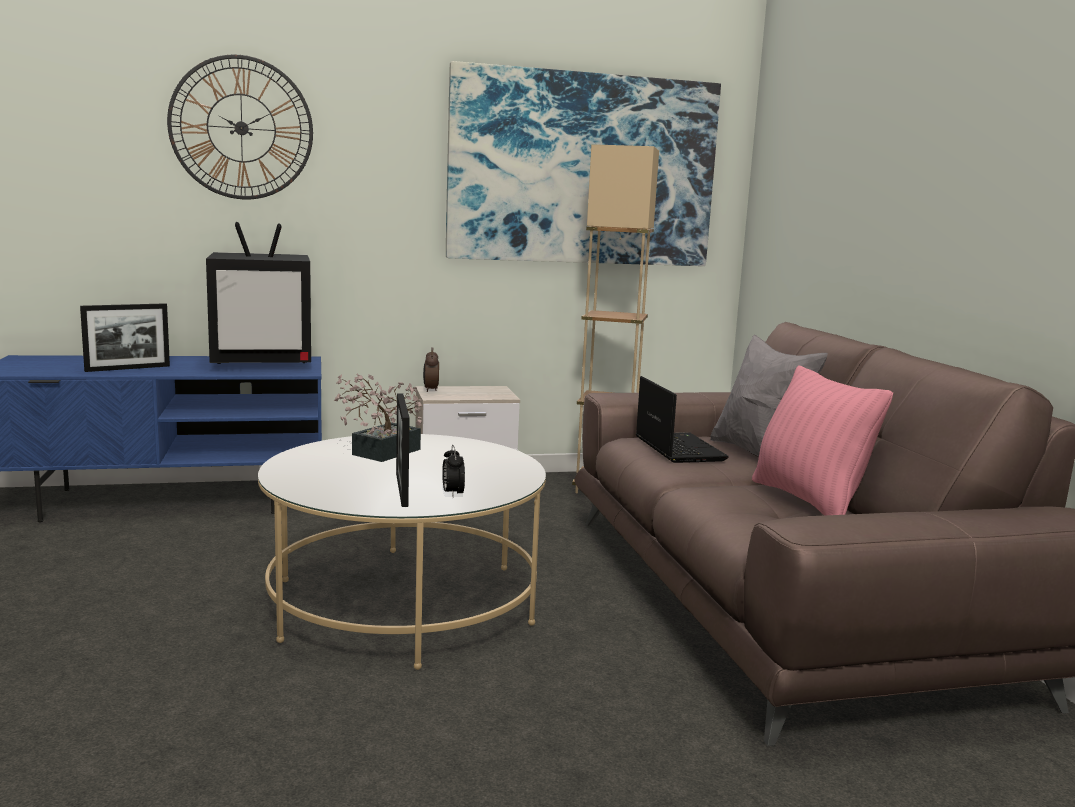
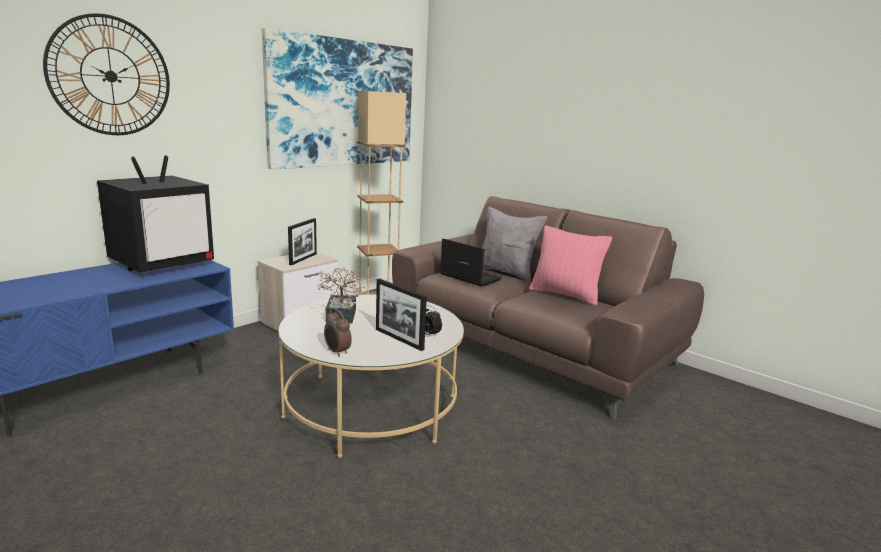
camera: 35 degrees left, 5 degrees up
(128, 368) = (65, 289): picture frame -> picture frame (303, 259)
(430, 390) = (273, 262): alarm clock -> alarm clock (337, 352)

